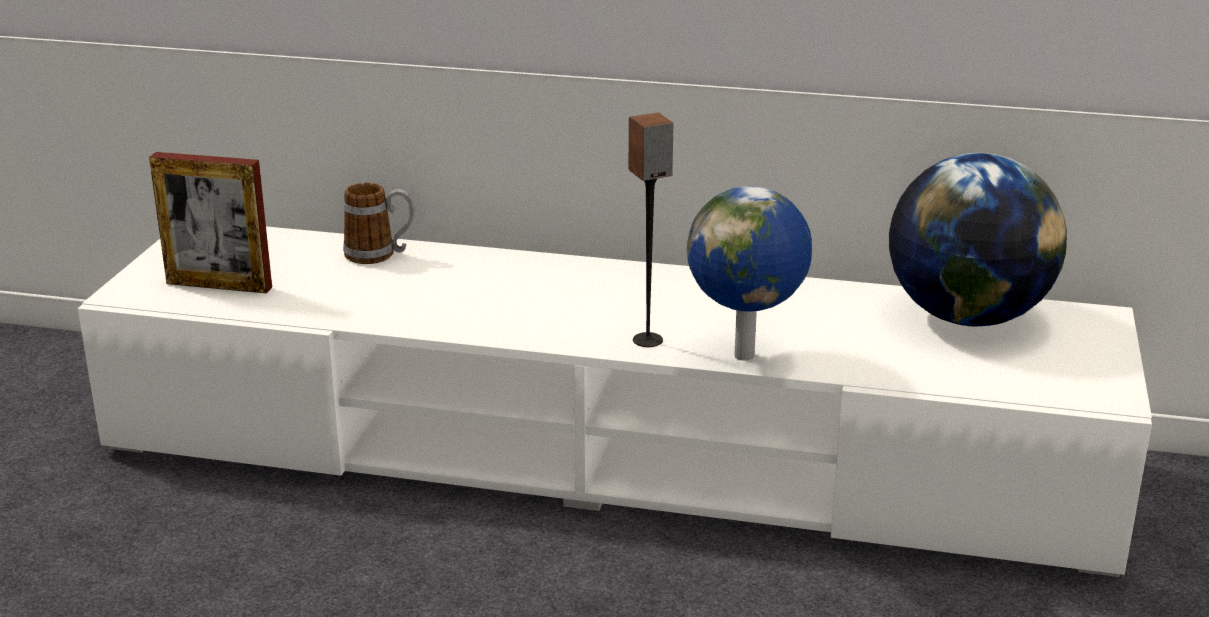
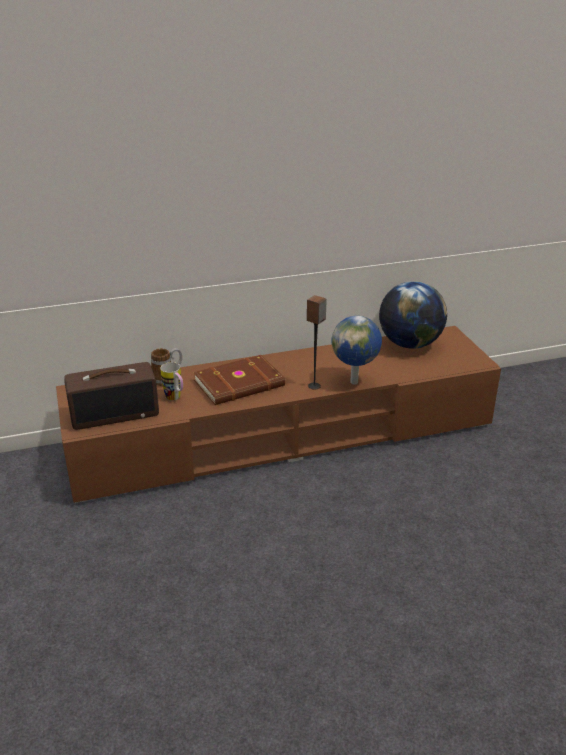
camera: 30 degrees left, 5 degrees up
(219, 285) = (115, 413): picture frame -> radio
(351, 290) = (175, 398): none -> mug
(503, 298) = (240, 384): none -> brown book
(607, 455) = (284, 436): white tv stand -> brown tv stand

